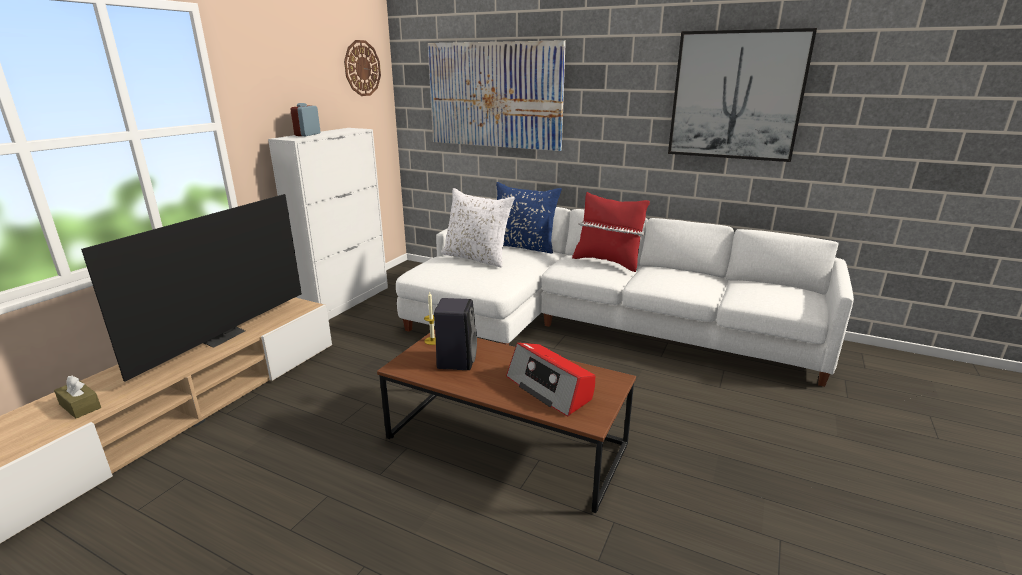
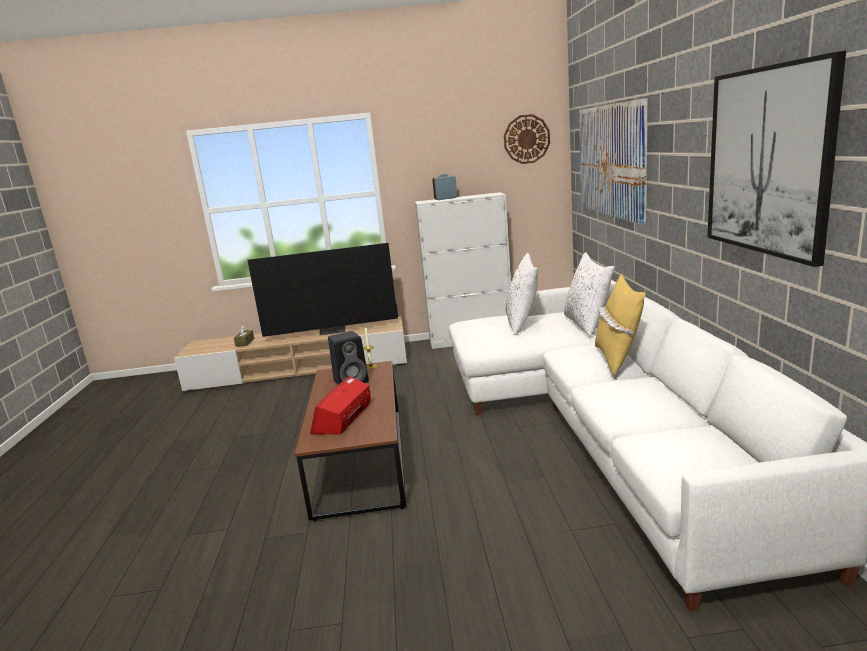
camera: 60 degrees right, 5 degrees down
(523, 246) = (587, 324): blue pillow -> white pillow
(607, 262) = (617, 359): red pillow -> yellow pillow

